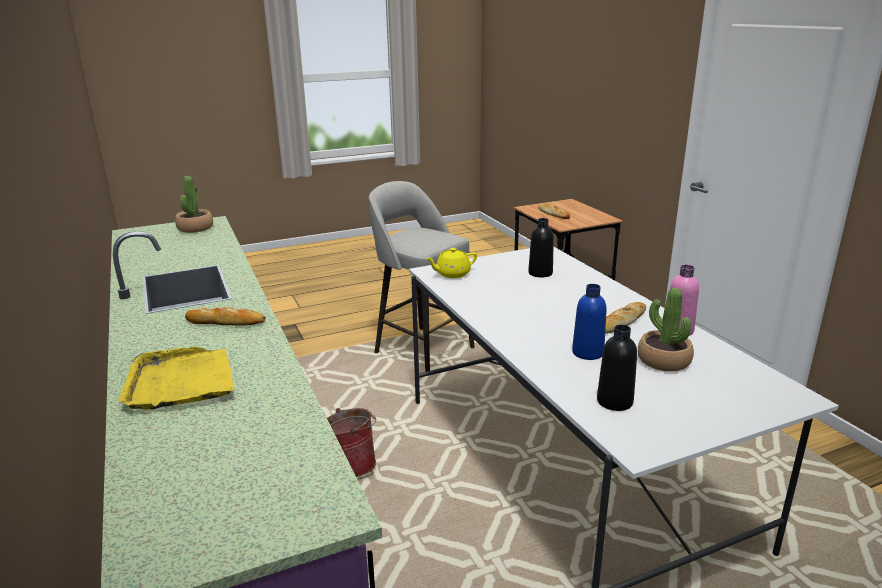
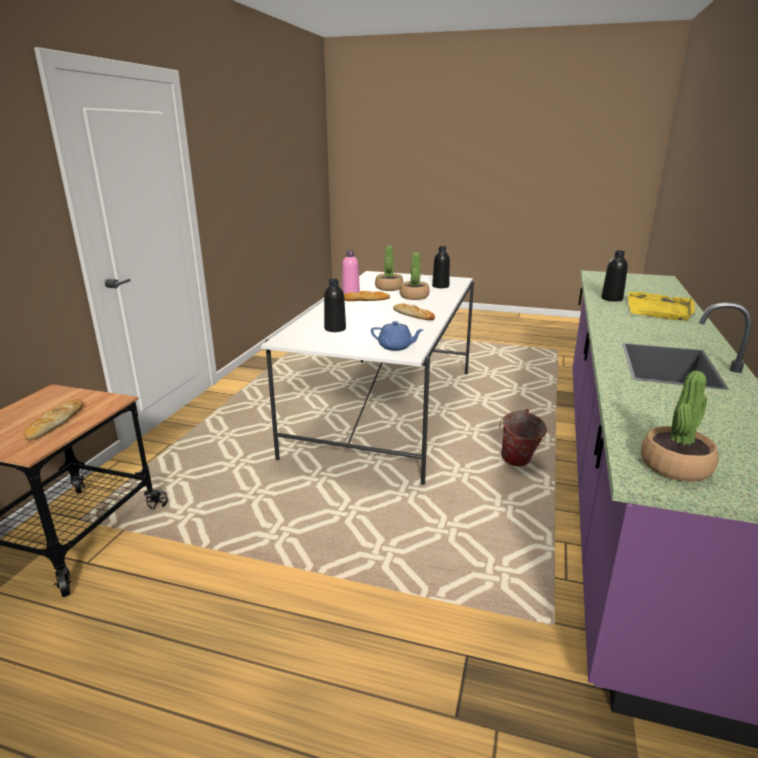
camera: 140 degrees left, 0 degrees up
(225, 322) = (629, 329): bread -> bread (413, 315)
(261, 389) = (611, 299): none -> black bottle
(422, 349) = (343, 541): grey stool -> none
(452, 274) = (396, 347): yellow teapot -> blue teapot
(587, 353) = (414, 296): blue bottle -> potted plant

